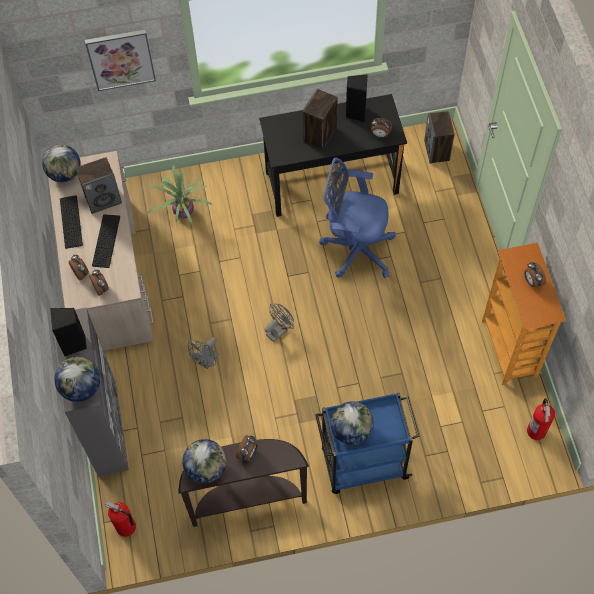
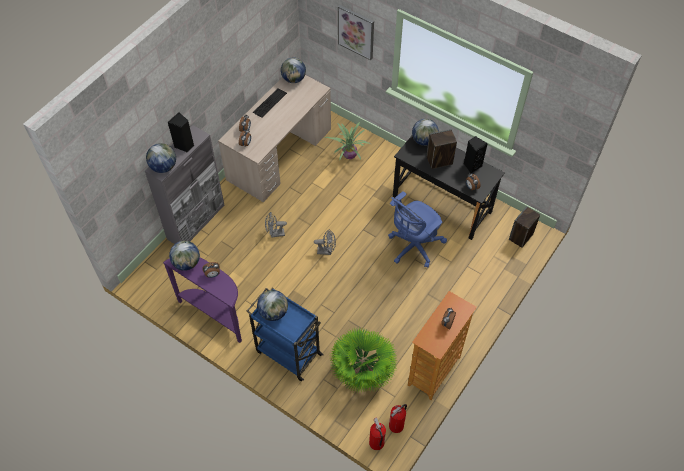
camera: 45 degrees right, 5 degrees down
(103, 199) = (296, 105): speaker -> none
(106, 241) = (274, 124): keyboard -> none
(126, 527) = (151, 273): fire extinguisher -> fire extinguisher (376, 443)
(247, 500) = (215, 314): brown console table -> purple console table
(281, 126) = (424, 140): none -> globe
(355, 249) = (413, 247): blue office chair -> blue office chair turned 105 degrees counterclockwise
(451, 412) = (363, 372): none -> potted plant

